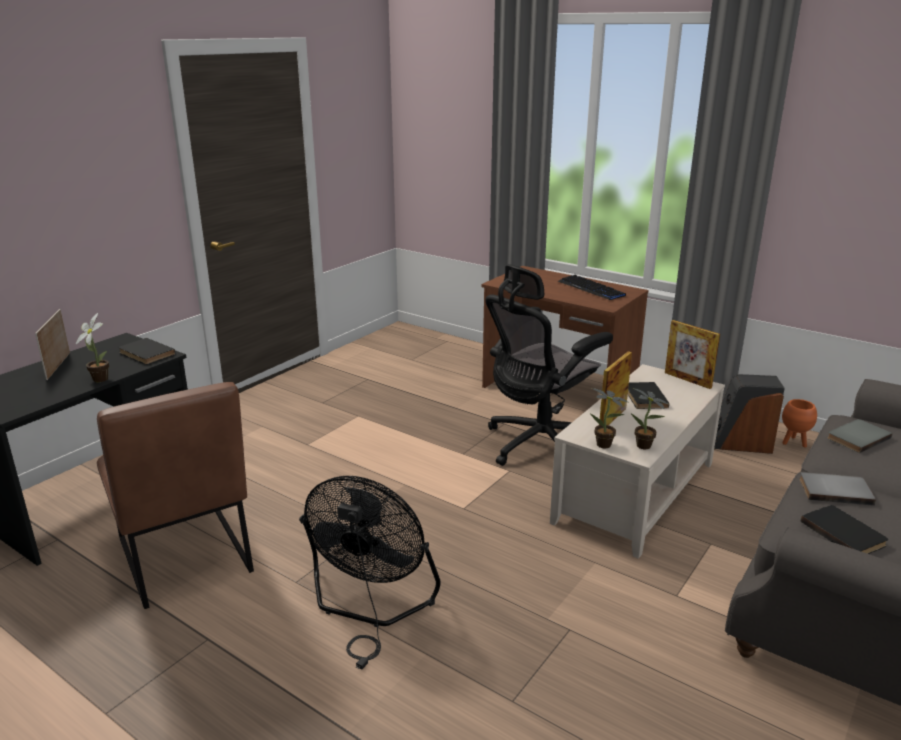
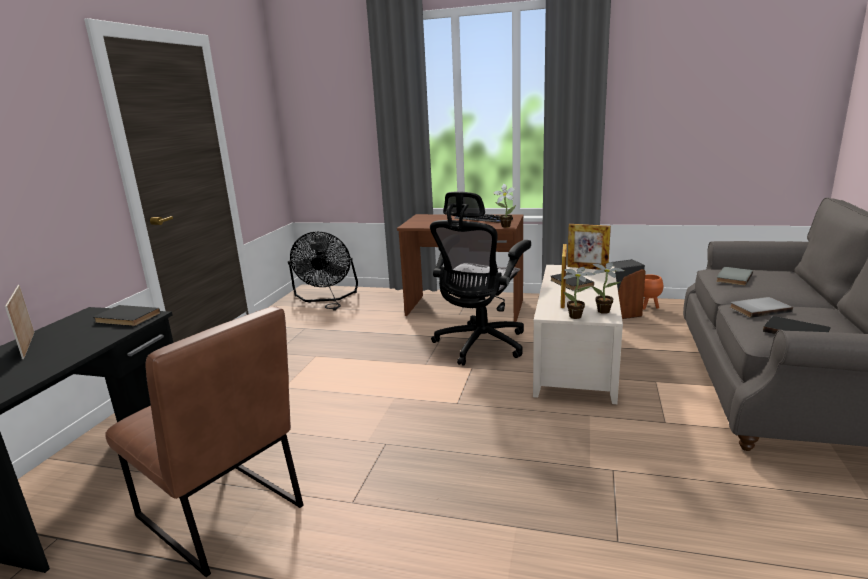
camera: 20 degrees left, 5 degrees down
(100, 378) = (89, 345): potted plant -> potted plant (504, 226)
(365, 607) = (433, 504): black fan -> black fan (326, 298)

